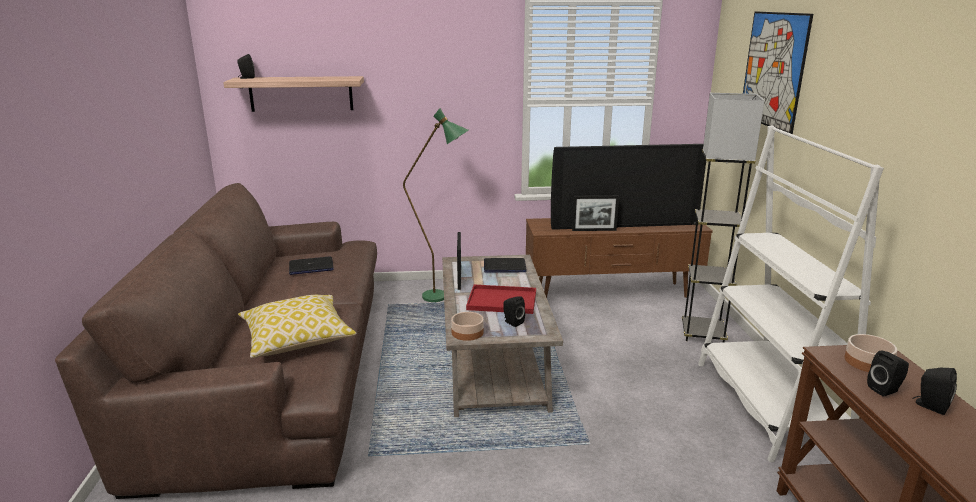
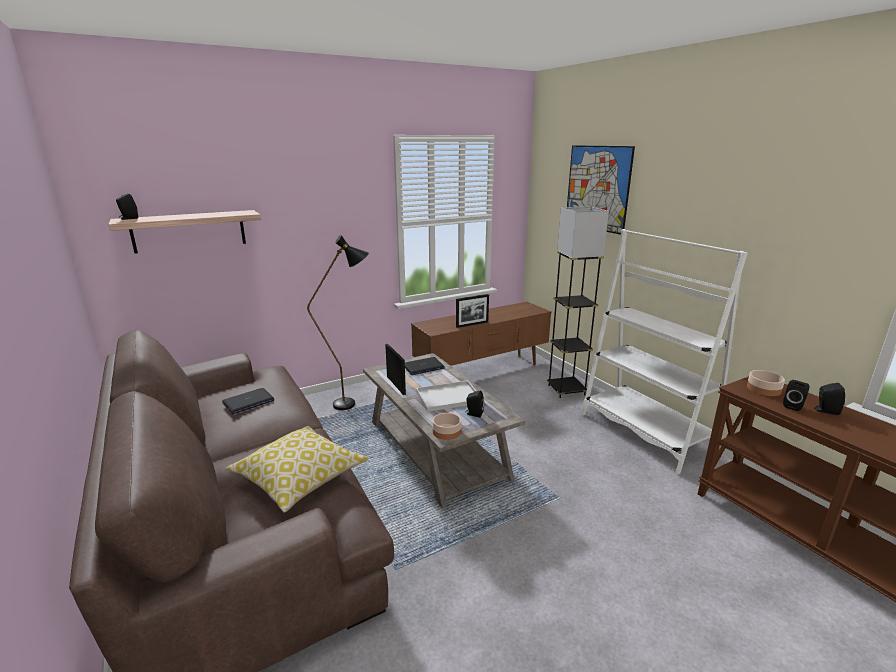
camera: 25 degrees left, 0 degrees up
(443, 297) = (352, 403): green floor lamp -> black floor lamp
(503, 300) = (449, 396): red tray -> white tray
(623, 224) = (488, 316): television -> none

